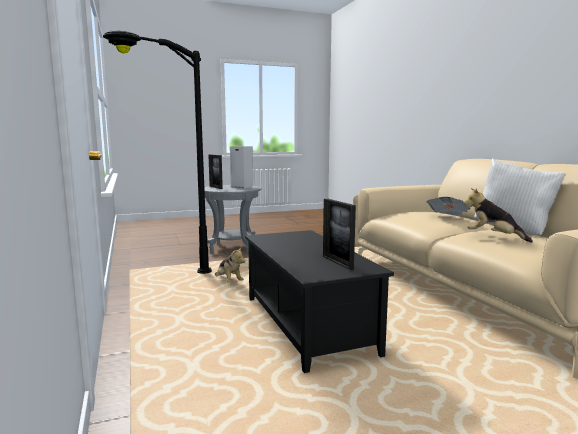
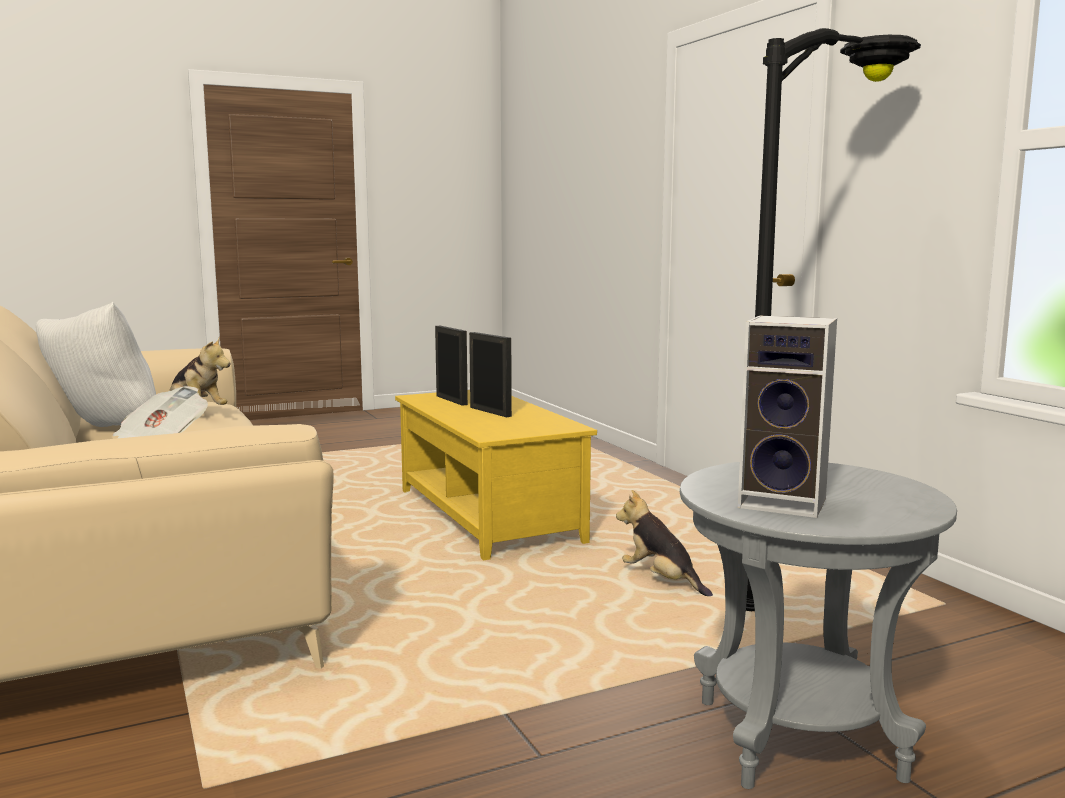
camera: 175 degrees right, 0 degrees up
(215, 187) = (881, 492): picture frame -> picture frame (490, 412)
(308, 324) = (485, 516): black coffee table -> yellow coffee table

